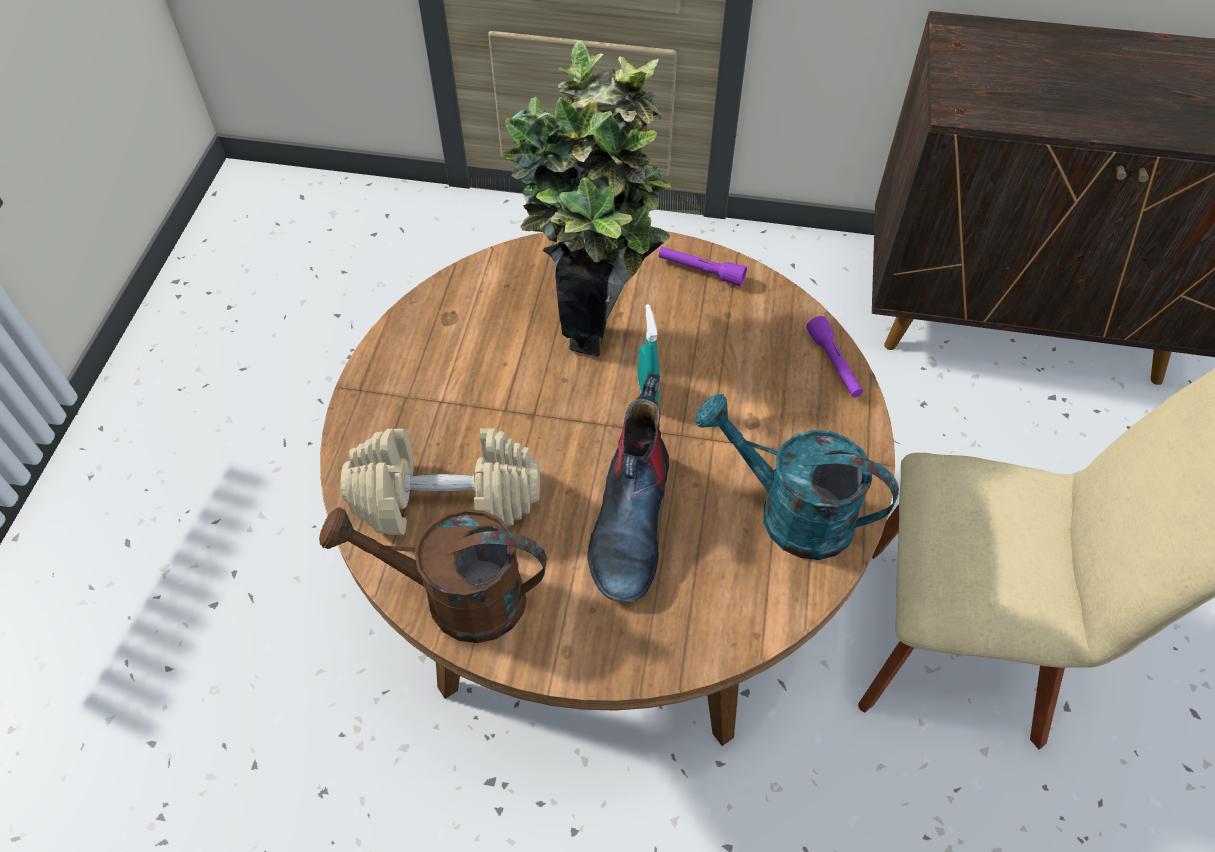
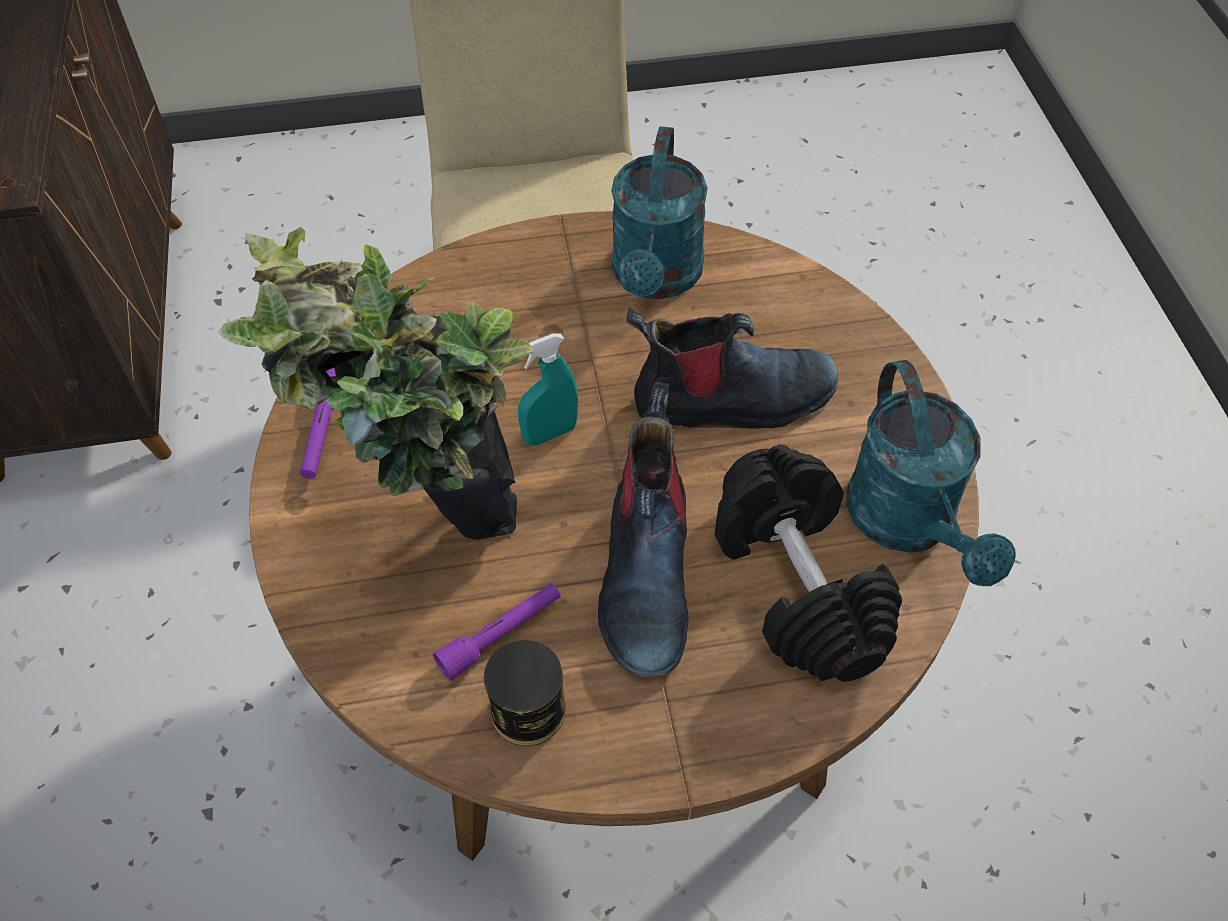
camera: 110 degrees left, 0 degrees up
(439, 327) = (528, 711): none -> can
(447, 499) = (796, 584): beige dumbbell -> black dumbbell
(456, 598) = (909, 524): brown watering can -> turquoise watering can
(502, 414) = (646, 572): none -> boot
(834, 364) = (440, 279): purple flashlight -> purple flashlight (501, 635)

